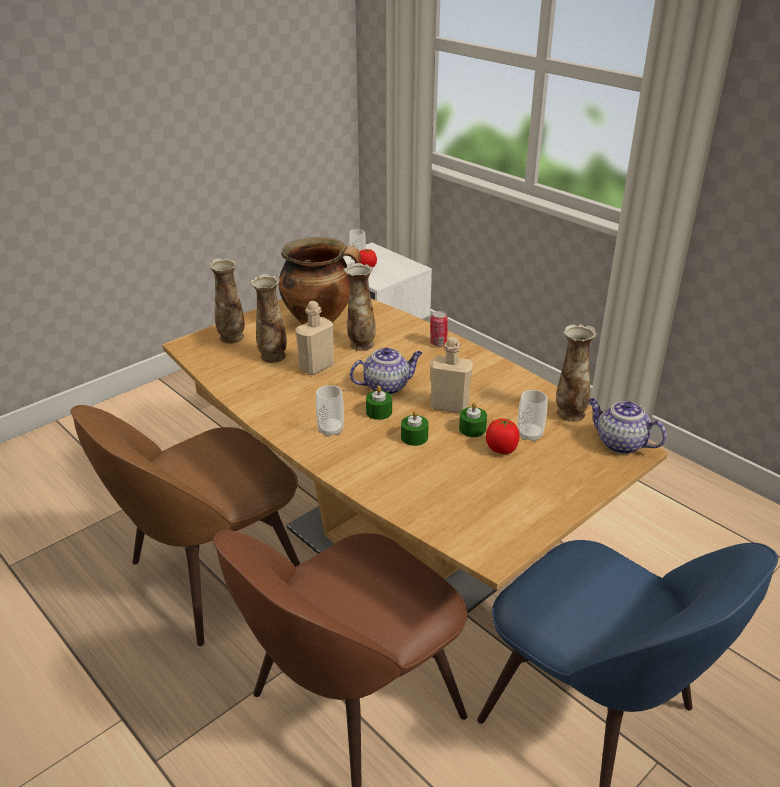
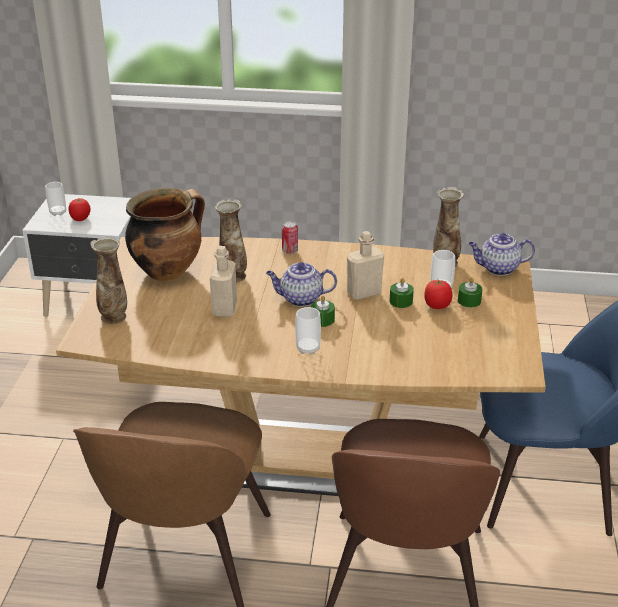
camera: 40 degrees left, 0 degrees up
(272, 357) = (175, 317): vase -> none
(387, 386) = (300, 299): teapot -> teapot turned 120 degrees counterclockwise
(414, 437) = (372, 325): green candle -> green candle (469, 301)

